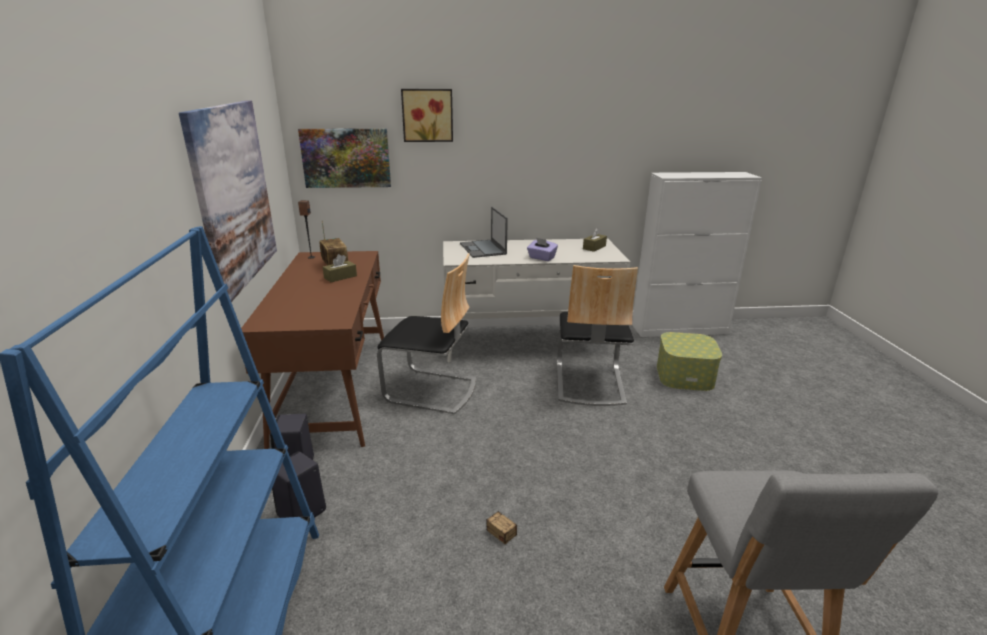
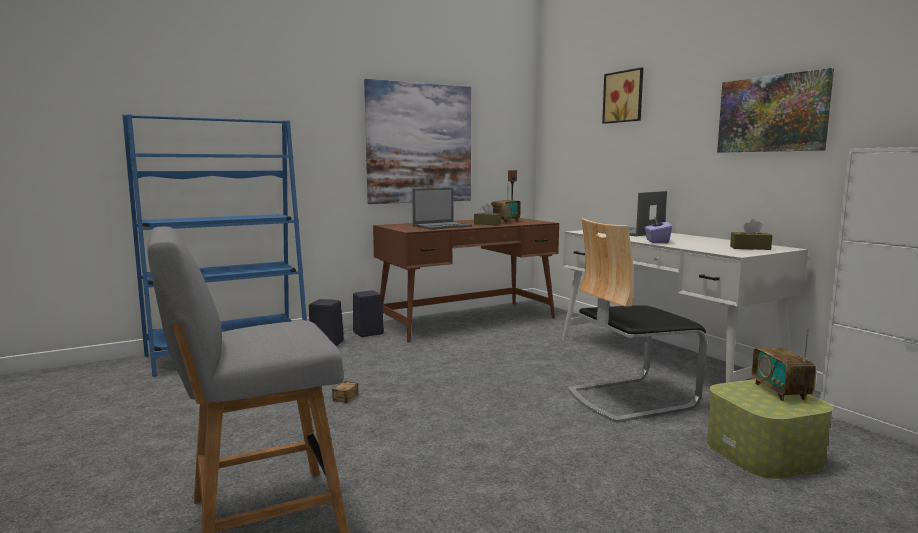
camera: 65 degrees right, 15 degrees down
(323, 299) = (442, 226): none -> laptop
(346, 158) = (567, 141): picture -> picture (772, 114)
(431, 390) = (507, 344): chair -> none
(684, 338) = (780, 391): none -> radio

